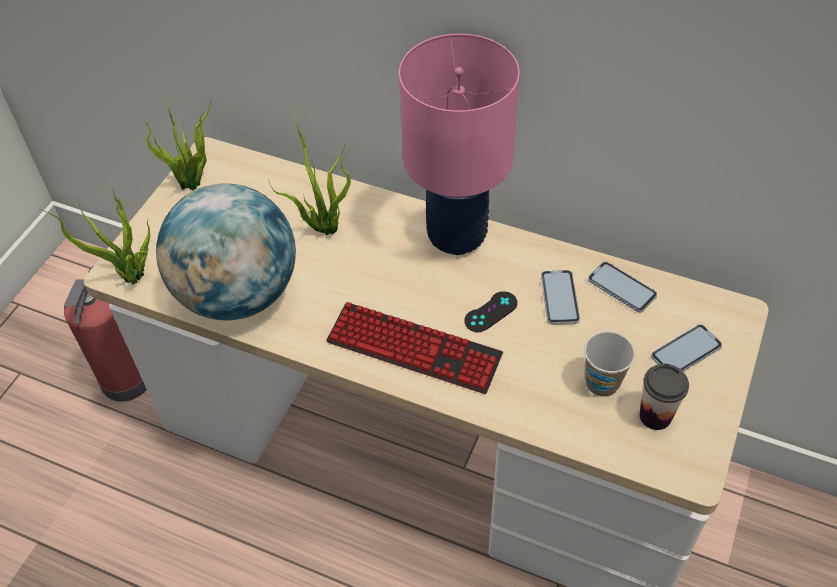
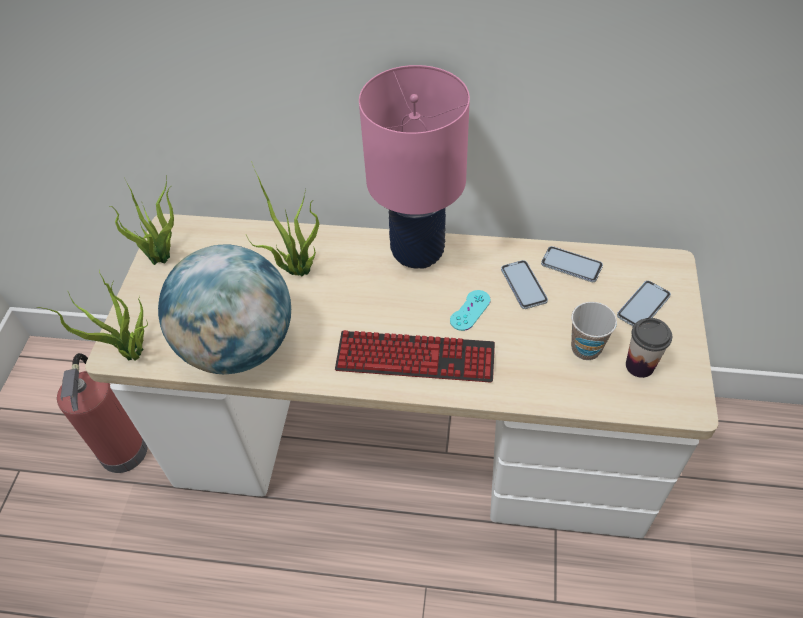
camera: 15 degrees left, 0 degrees up
(491, 312) = (470, 310): black game controller -> turquoise game controller

